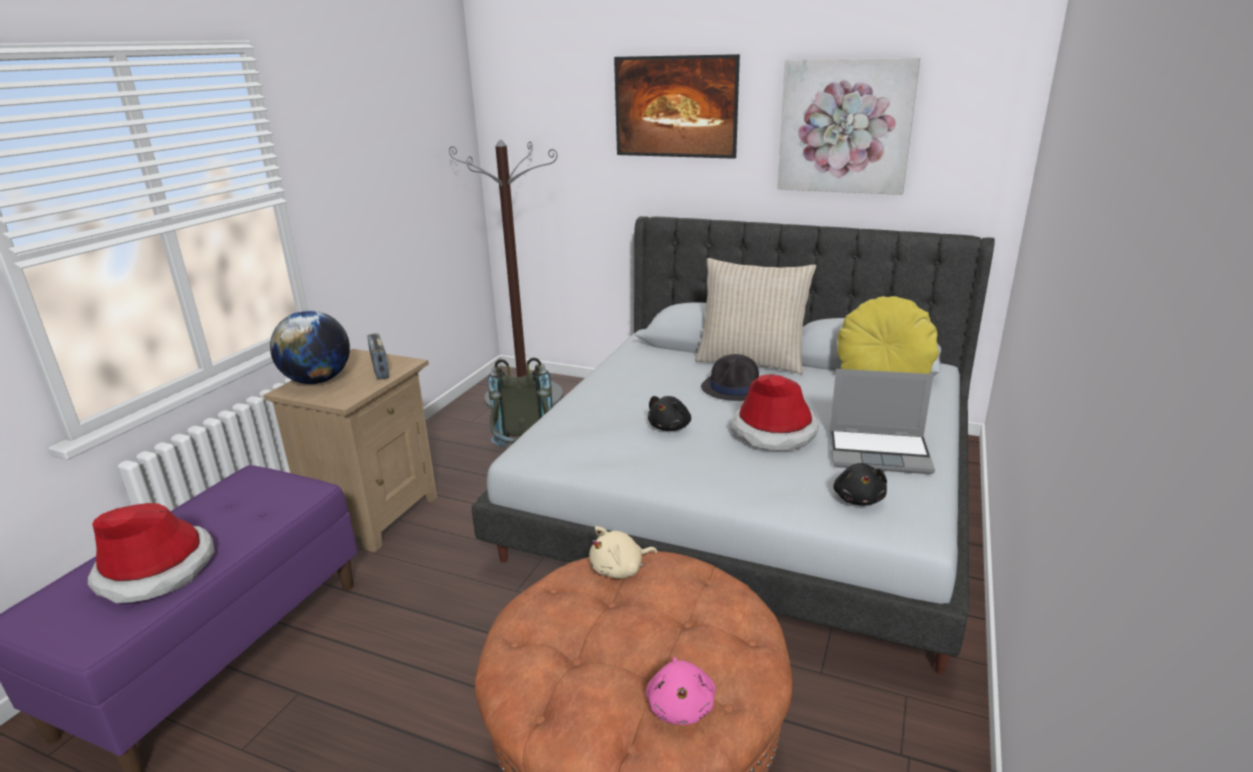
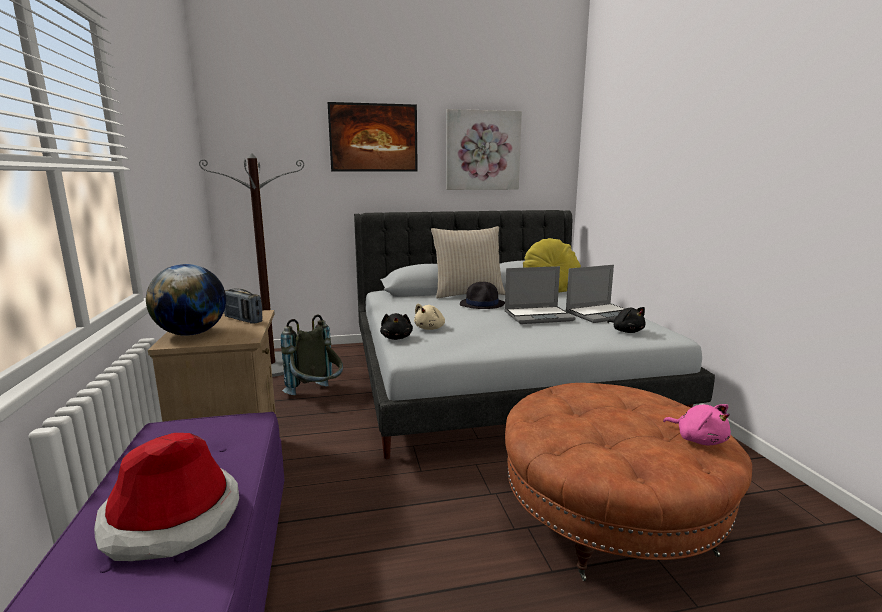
camera: 35 degrees left, 10 degrees down
(620, 569) = (556, 397): beige plush toy -> beige plush toy (430, 328)
(670, 427) = (481, 324): black plush toy -> black plush toy (396, 338)
(774, 432) = (539, 316): hat -> laptop

